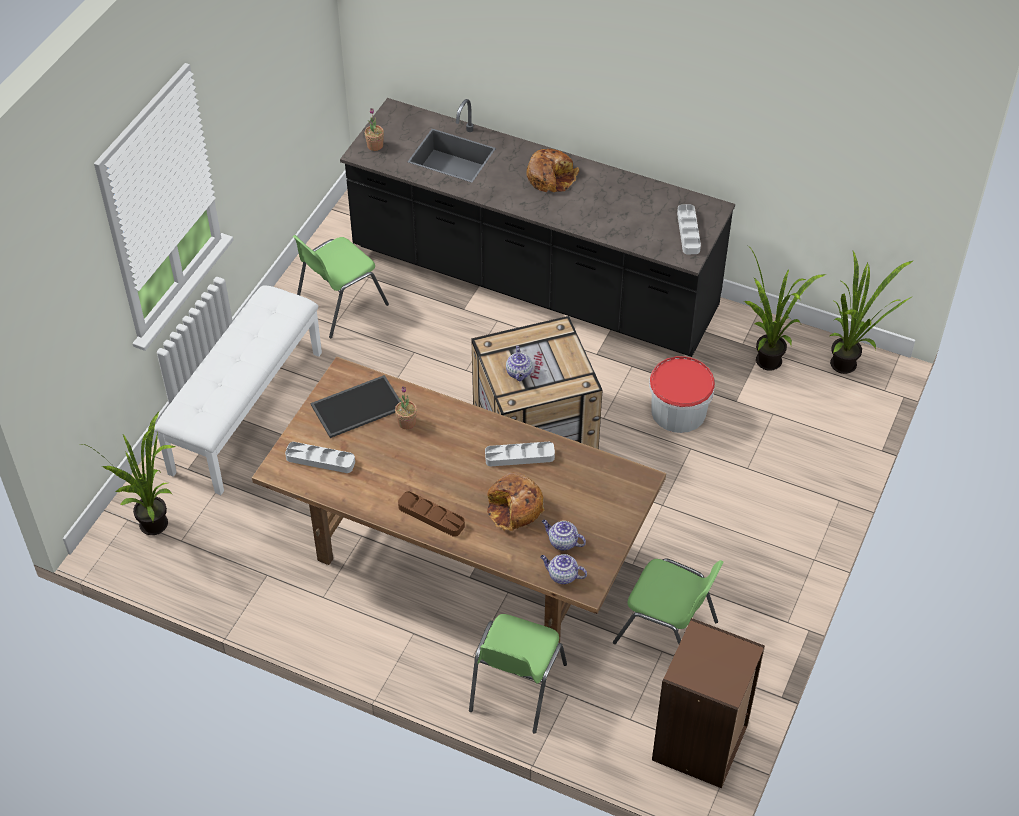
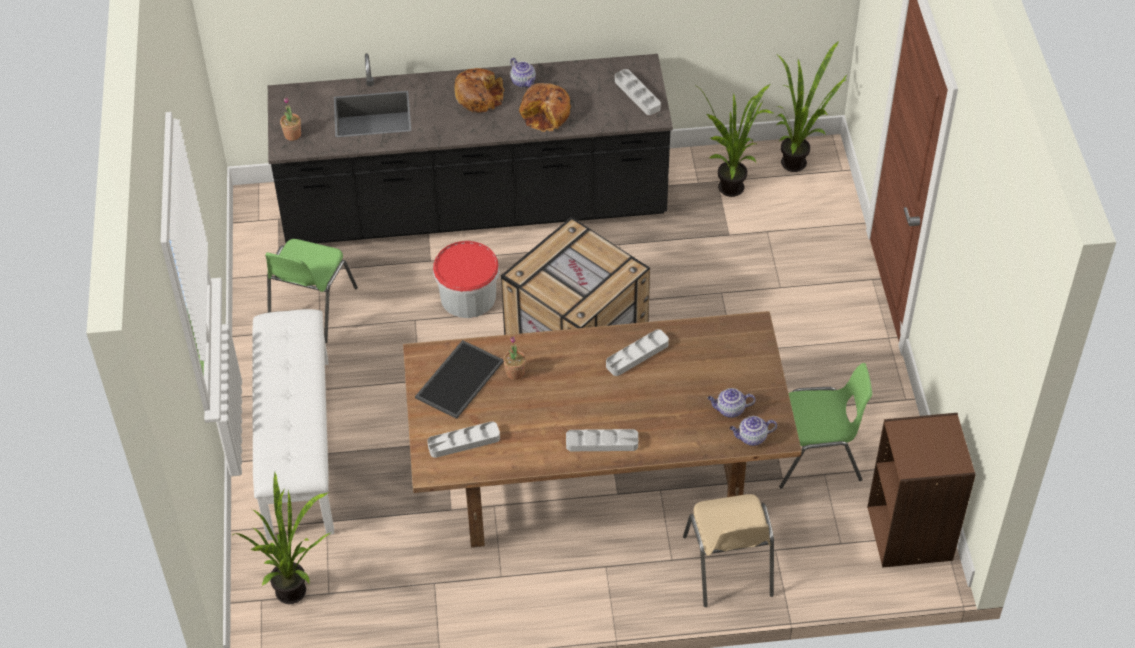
camera: 30 degrees left, 0 degrees up
(431, 516) = (602, 443): brown tray -> grey tray
(514, 508) = (667, 401): bread -> bread (546, 114)
(515, 688) = (728, 567): green chair -> beige chair
(519, 373) = (567, 286): teapot -> teapot (523, 82)
(678, 411) = (688, 265): bucket -> bucket (468, 297)

